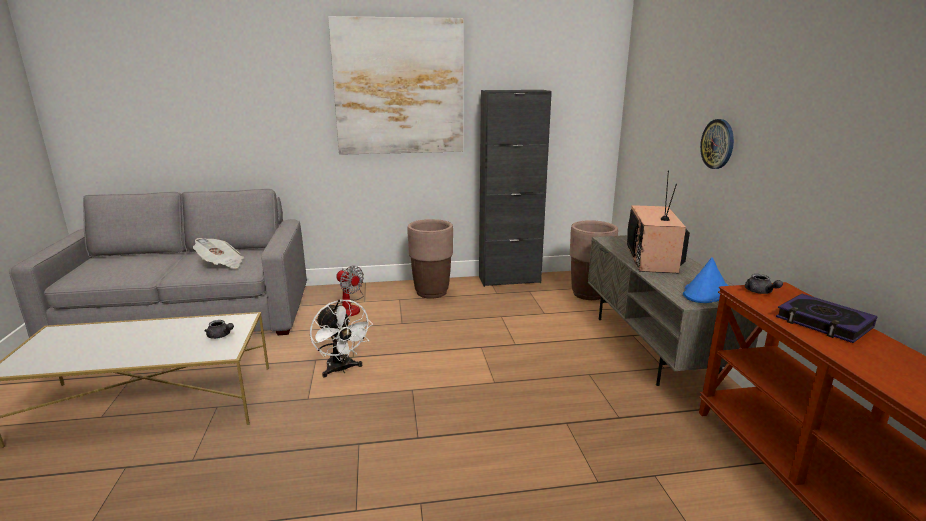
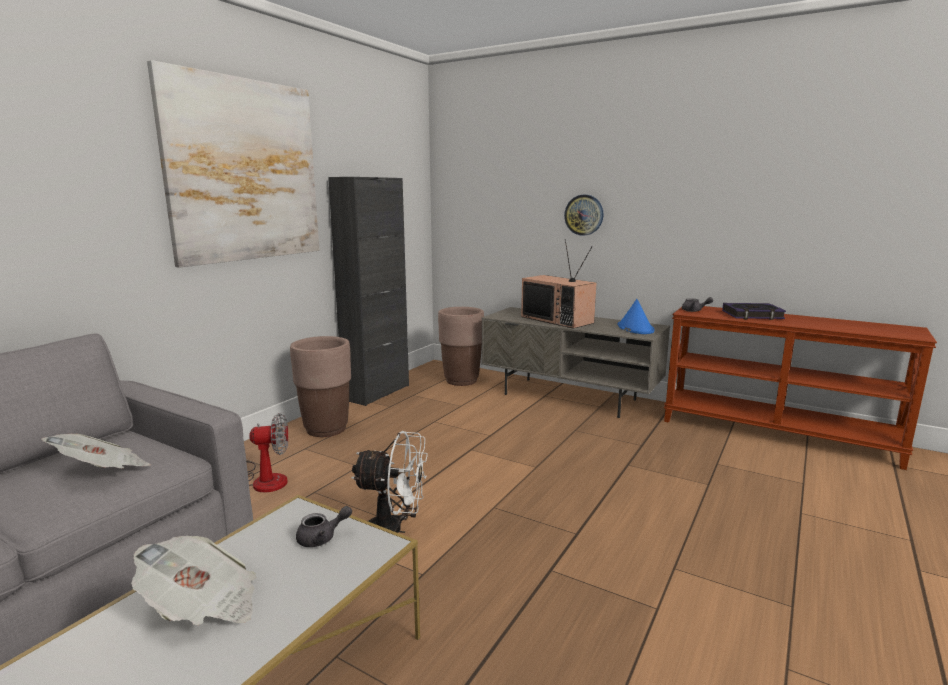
camera: 50 degrees left, 5 degrees down
(145, 337) = (203, 606): none -> newspaper

